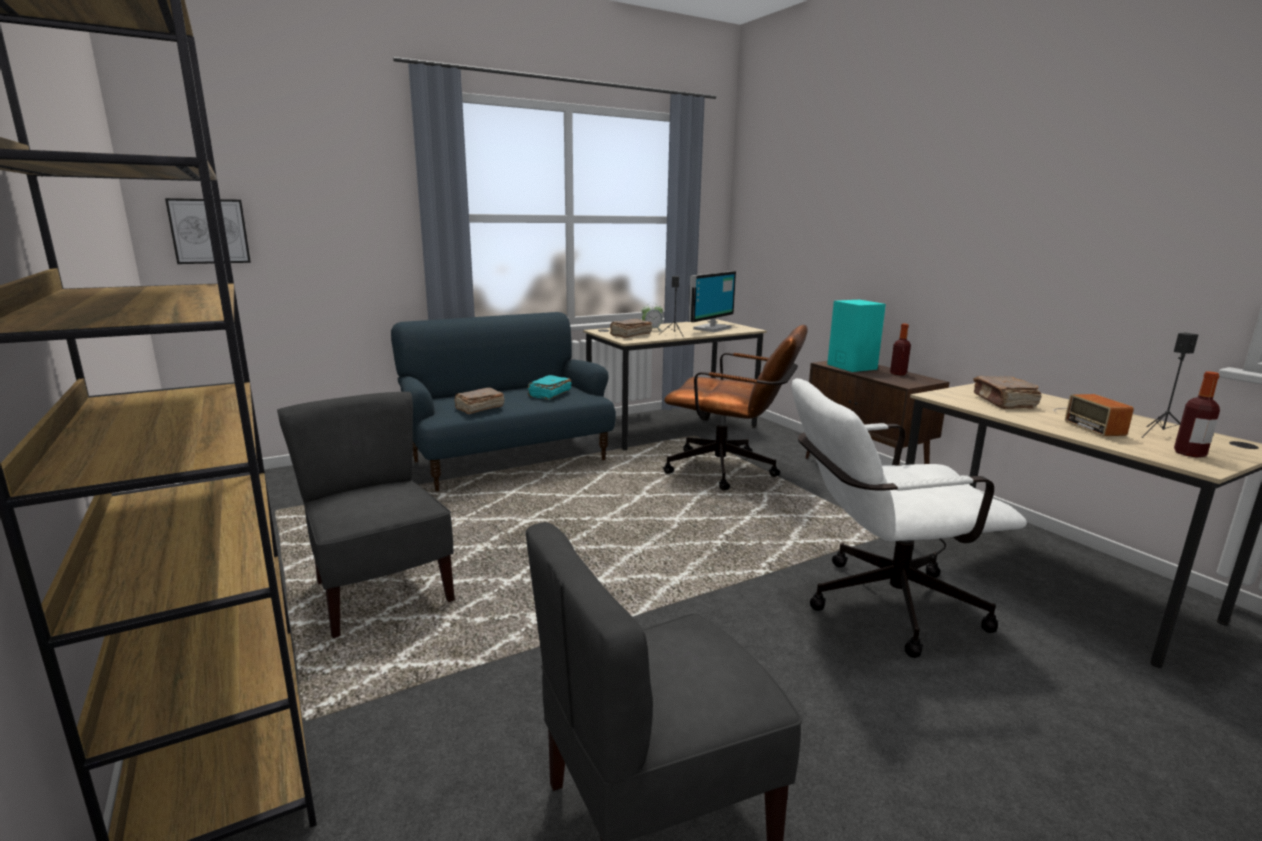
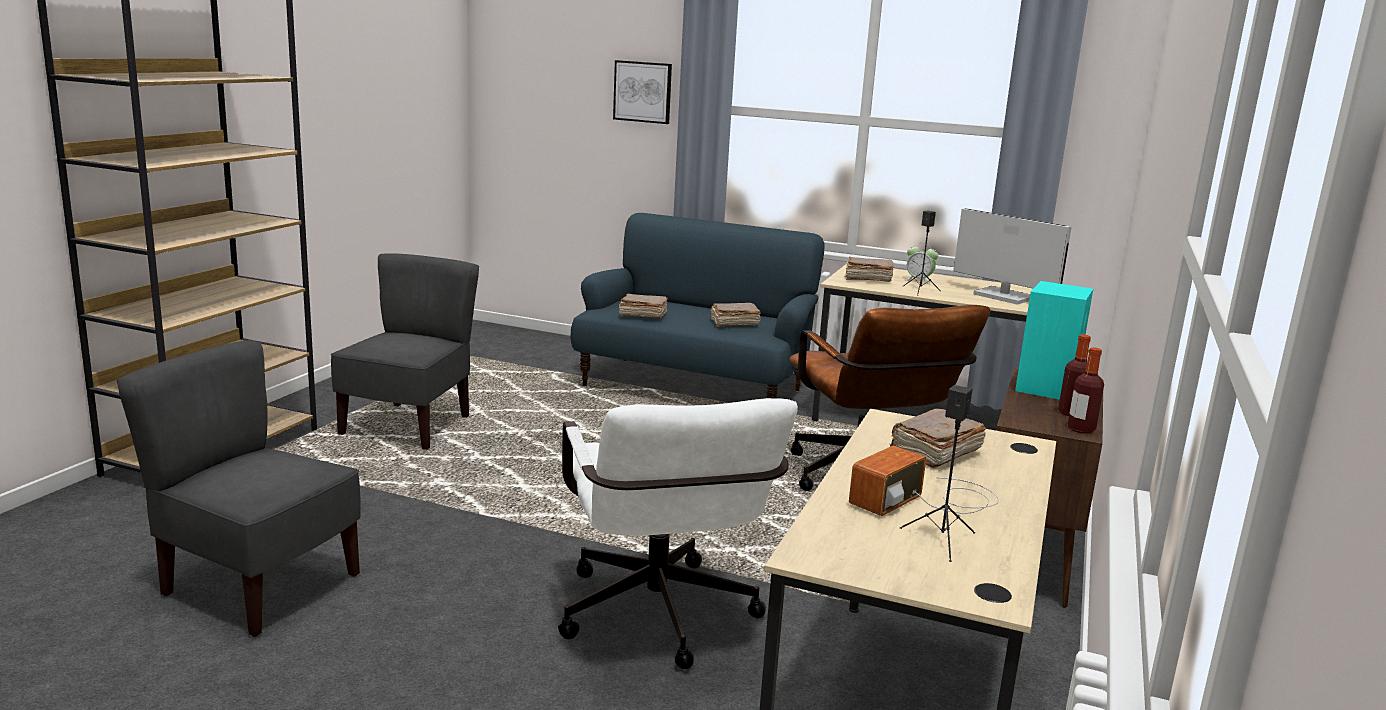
camera: 50 degrees right, 0 degrees up
(209, 231) = (516, 105): picture -> picture (643, 92)
(549, 394) = (733, 323): turquoise book -> brown book
(711, 328) = (1002, 297): monitor -> monitor turned 135 degrees counterclockwise
(878, 605) = (660, 622): white office chair -> white office chair turned 150 degrees counterclockwise
(1189, 453) = (863, 553): bottle -> bottle (1081, 429)

